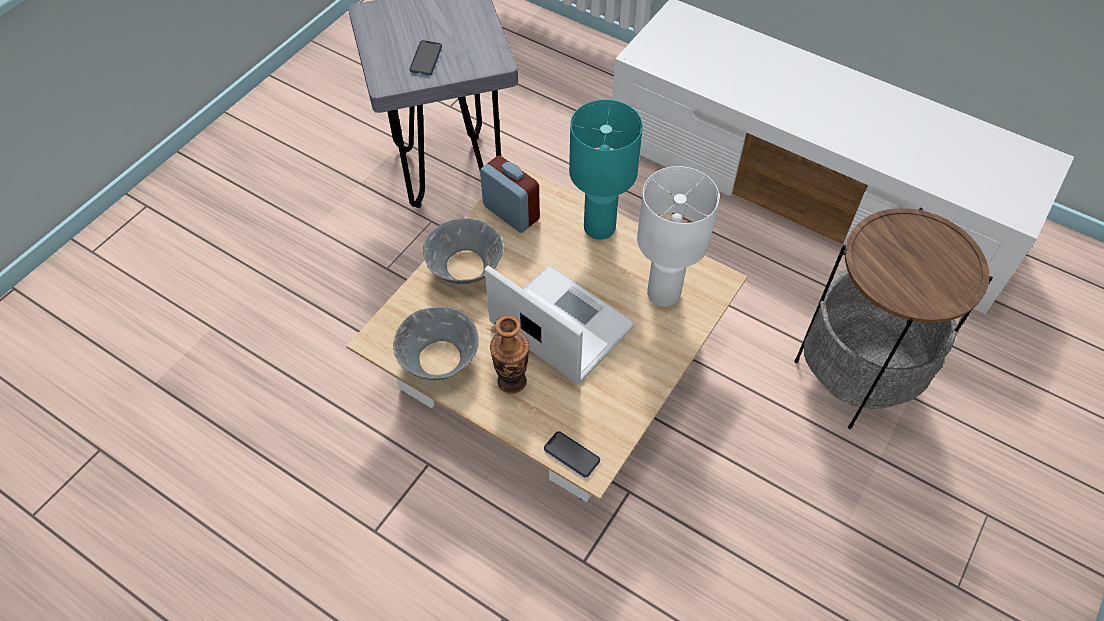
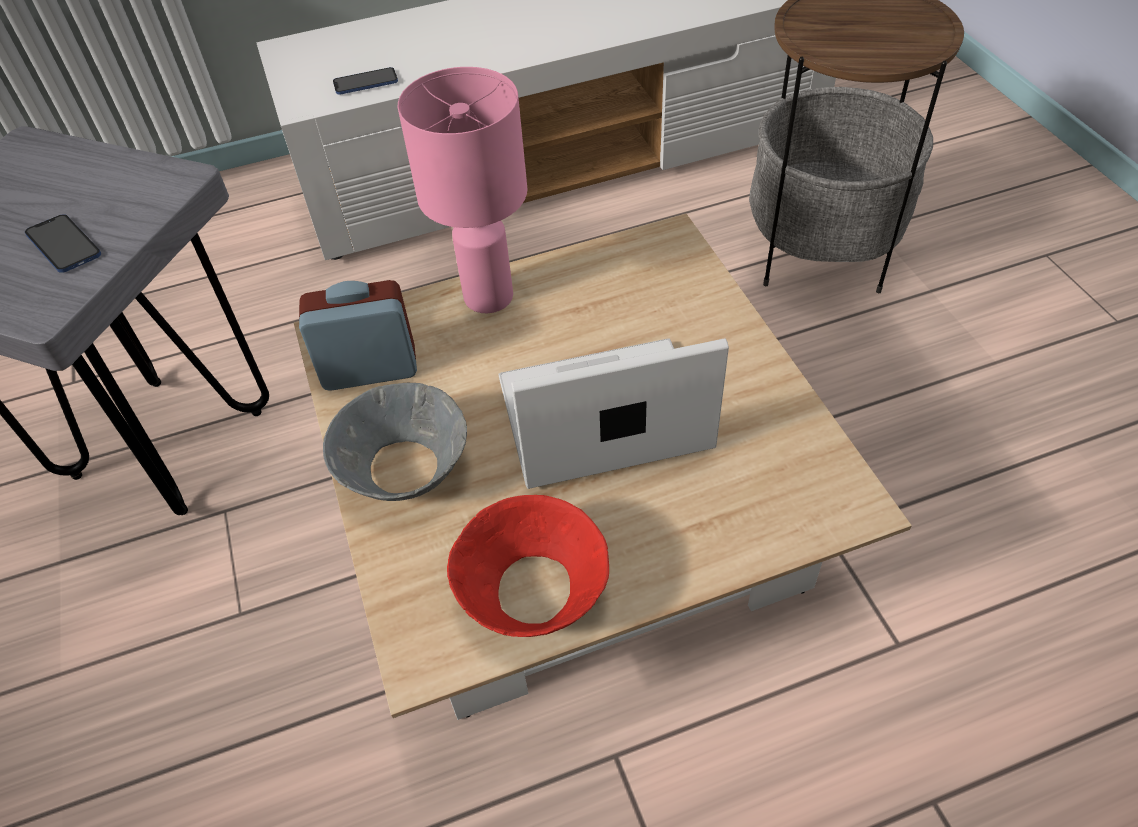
camera: 50 degrees left, 5 degrees down
(439, 358) = (532, 591): grey bowl -> red bowl
(512, 381) = (648, 521): vase -> none
(571, 455) = (821, 518): phone -> phone (365, 83)
(600, 227) = (488, 295): turquoise table lamp -> pink table lamp
(664, 294) = (646, 293): white table lamp -> none

